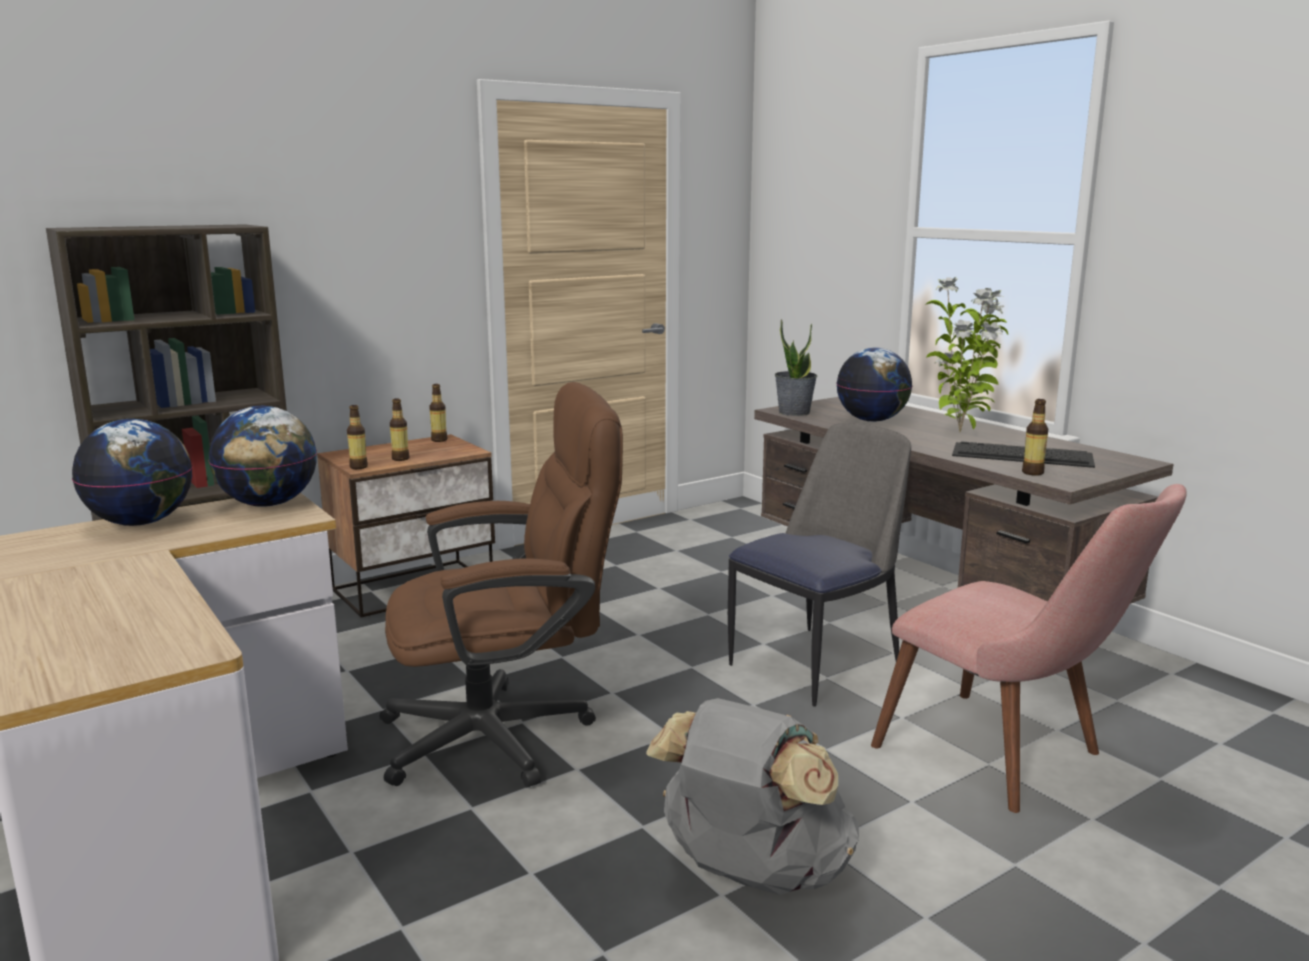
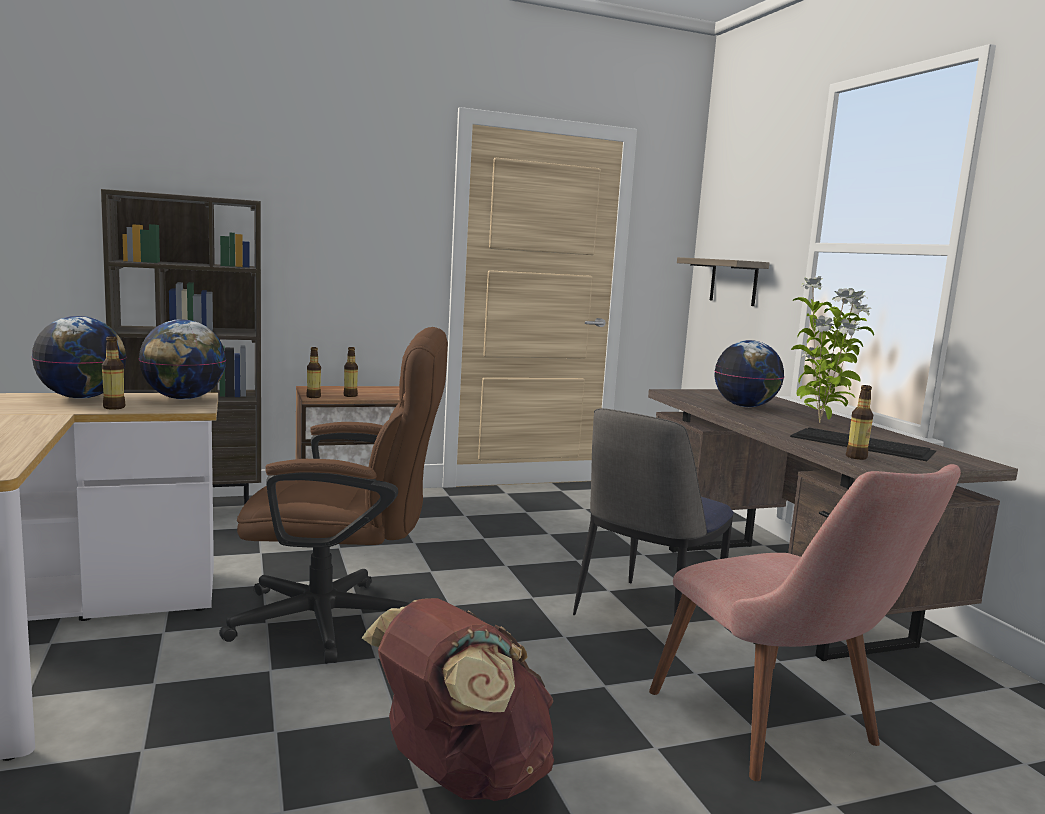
camera: 15 degrees right, 5 degrees down
(439, 440) = (394, 388): bottle -> bottle (114, 407)
(752, 874) = (461, 776): grey backpack -> brown backpack
(794, 412) = (681, 394): potted plant -> none
(808, 269) = (733, 282): none -> shelf
(817, 664) = (645, 615): chair -> chair turned 150 degrees clockwise

